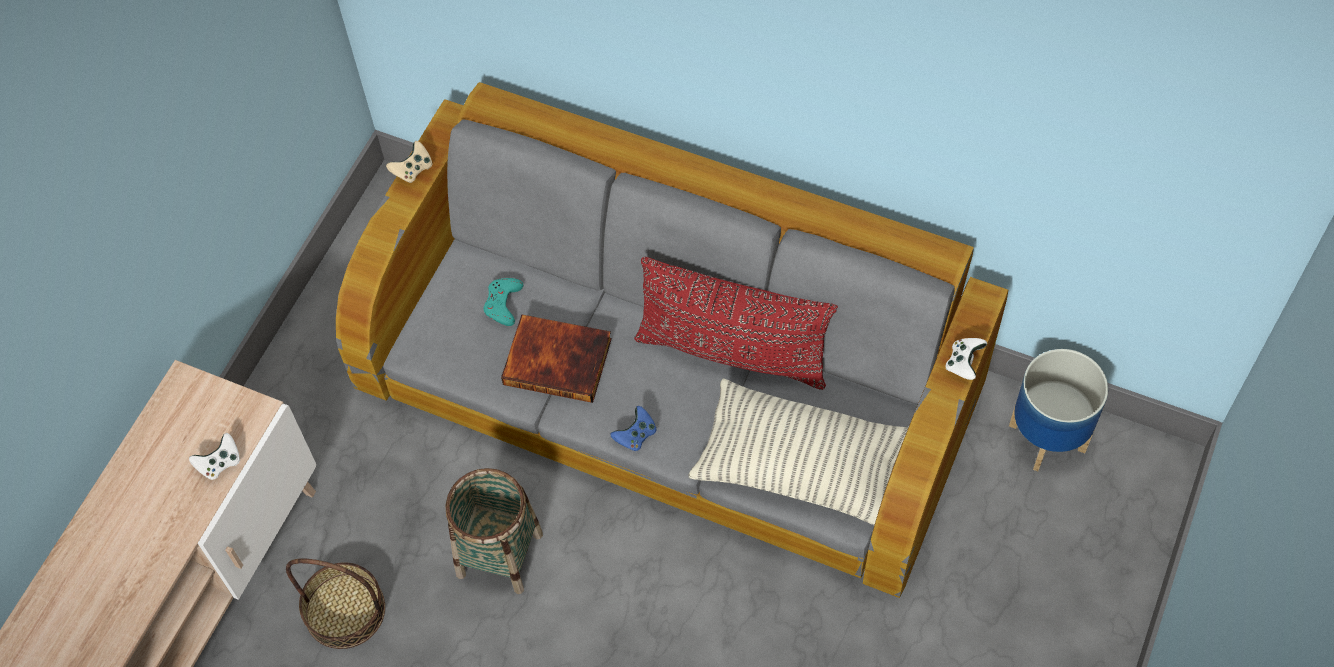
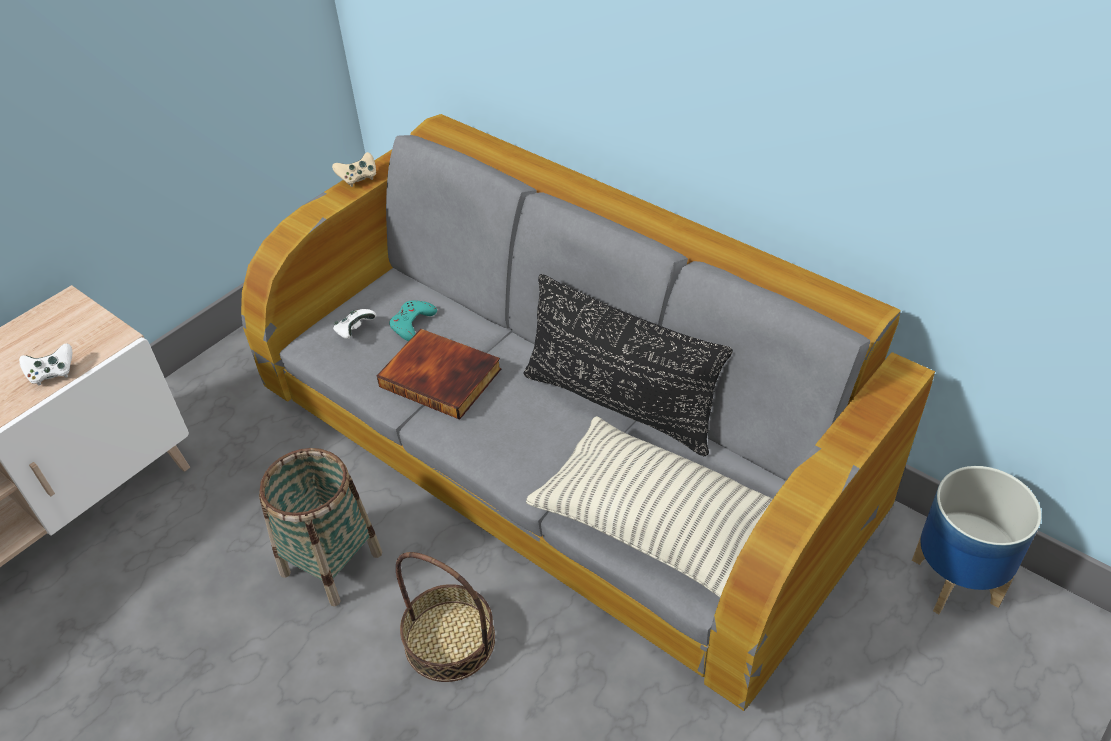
camera: 15 degrees right, 15 degrees down
(345, 610) = (159, 580): basket -> basket (450, 640)
(635, 435) = (491, 458): blue game controller -> none
(732, 352) = (619, 404): red pillow -> black pillow
(963, 363) = (867, 430): white game controller -> white game controller (355, 331)

